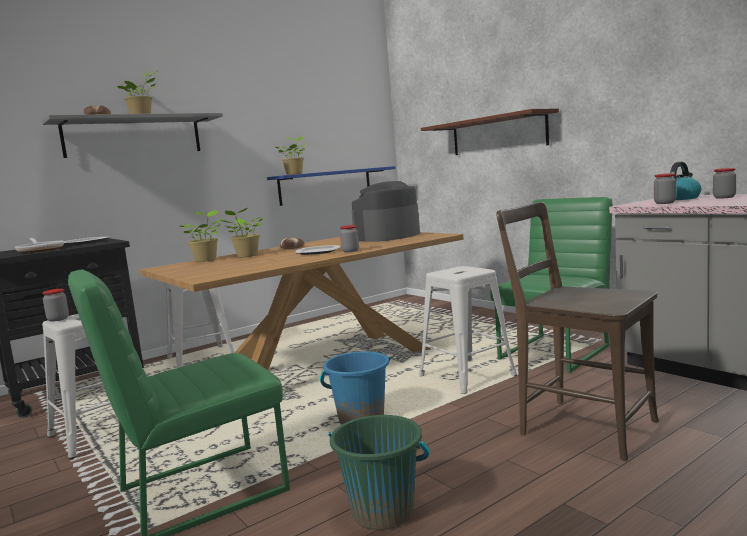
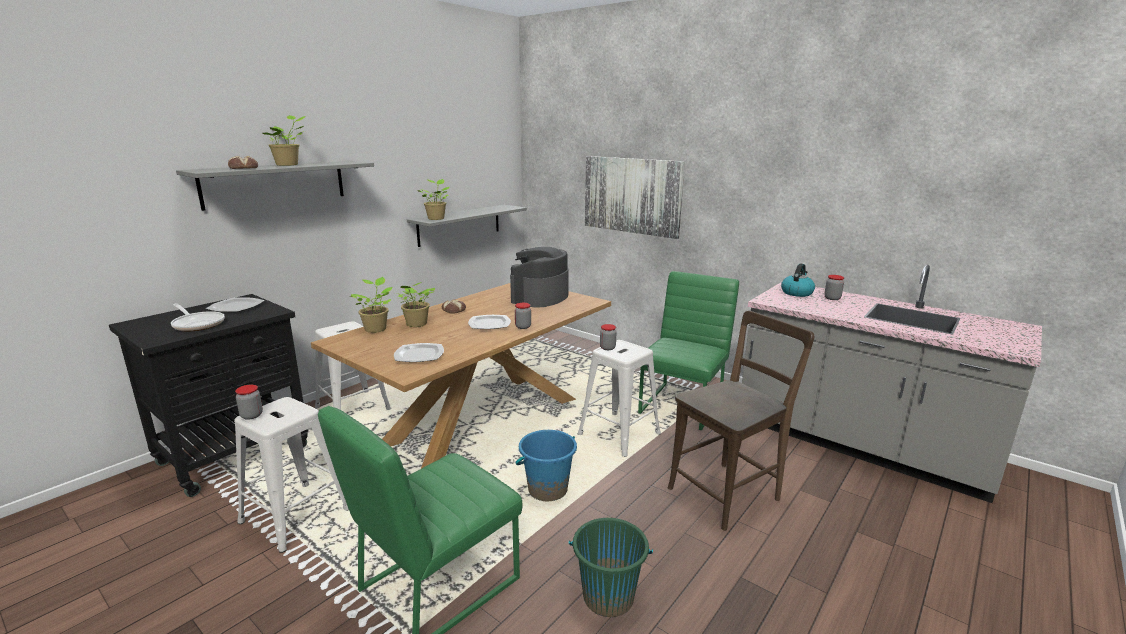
camera: 15 degrees left, 10 degrees up
(229, 269) = (419, 355): none -> plate
(325, 186) = (459, 225): blue shelf -> grey shelf
(498, 134) = (632, 195): brown shelf -> picture
(580, 425) = (728, 492): brown chair -> brown chair turned 120 degrees clockwise
(665, 203) = (791, 302): jar -> jar (607, 348)

